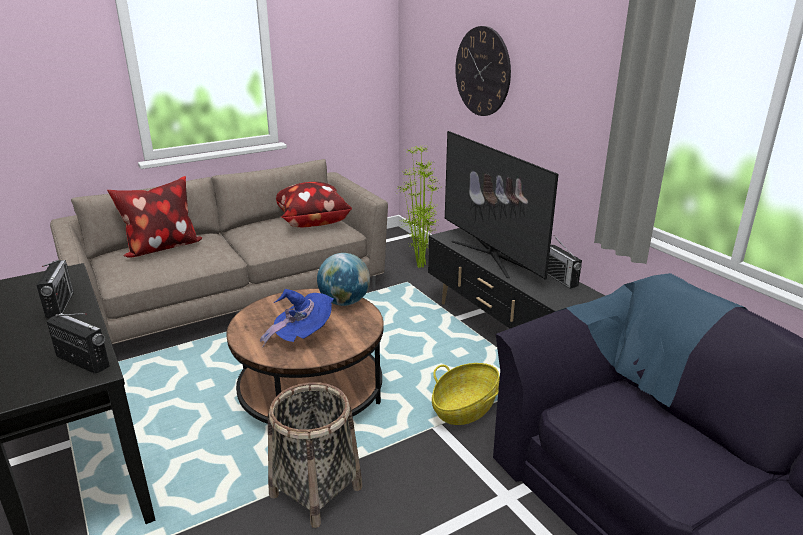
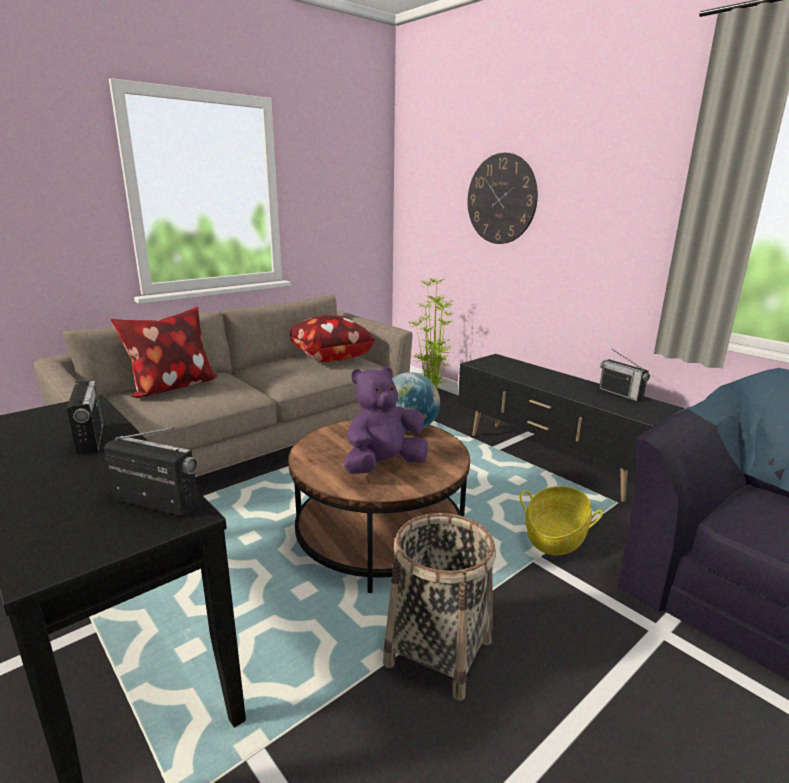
camera: 10 degrees left, 5 degrees down
(302, 336) = (383, 466): blue hat -> purple plush toy
(491, 255) = (536, 377): television -> none

